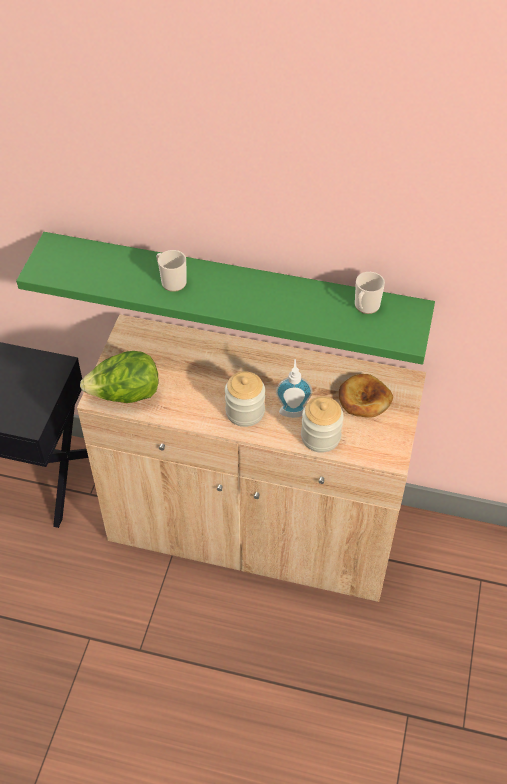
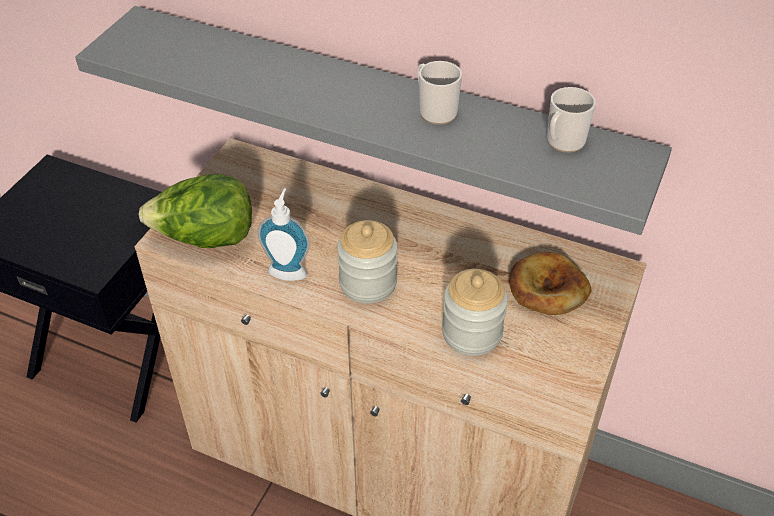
camera: 10 degrees right, 5 degrees down
(171, 281) = (286, 80): mug -> mug (435, 111)
(233, 290) = (380, 112): green shelf -> grey shelf
(292, 409) = (438, 289): soap dispenser -> soap dispenser (288, 270)

